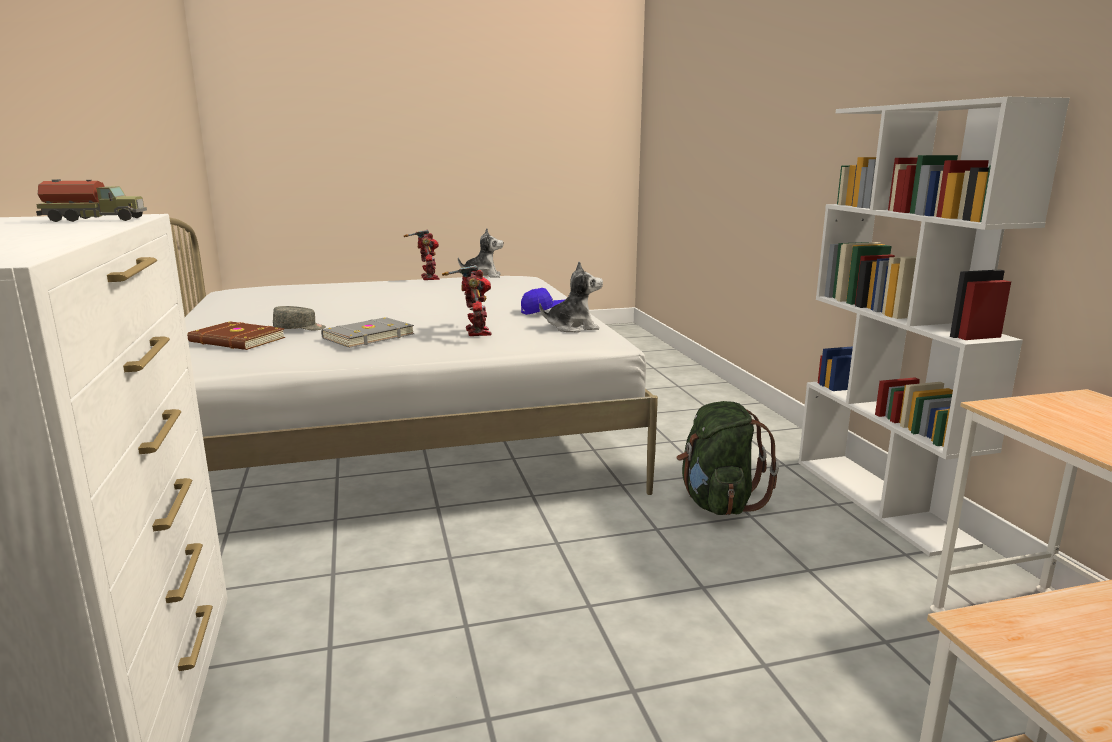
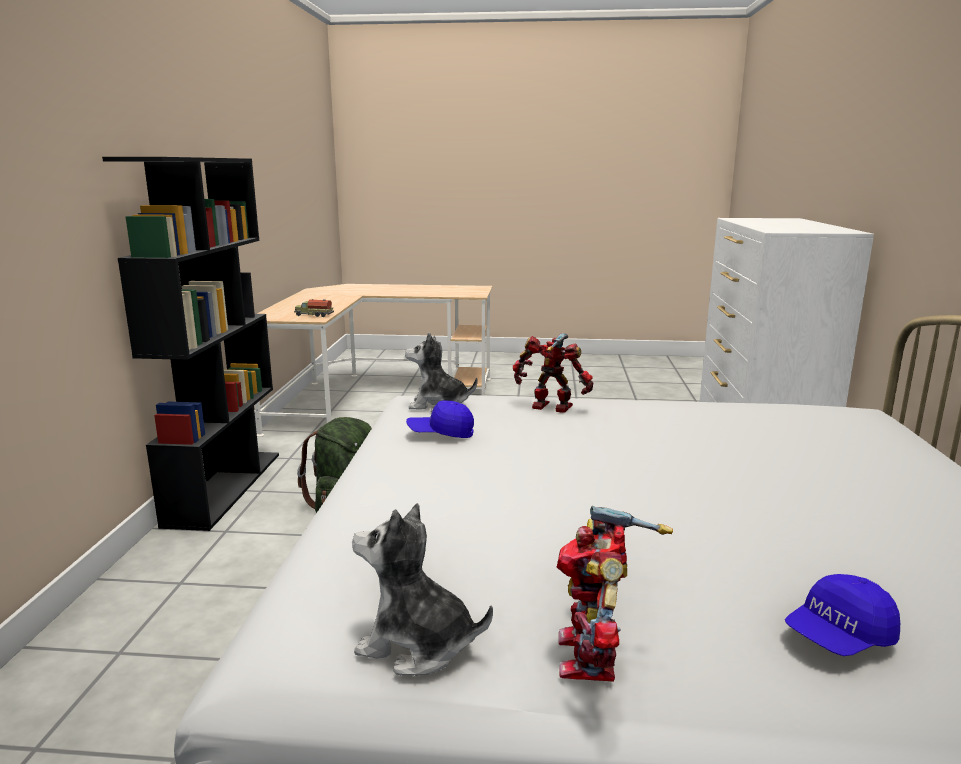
camera: 160 degrees left, 0 degrees up
(96, 220) = (783, 229): toy truck -> toy truck (314, 315)
(236, 340) = (827, 426): brown book -> none
(300, 329) = (769, 437): grey cap -> none
(345, 284) = (838, 637): none -> blue cap
(367, 336) = (674, 415): grey book -> none
(475, 332) = (551, 408): toy robot -> toy robot turned 105 degrees clockwise
(881, 500) = (224, 487): white bookcase -> black bookcase

